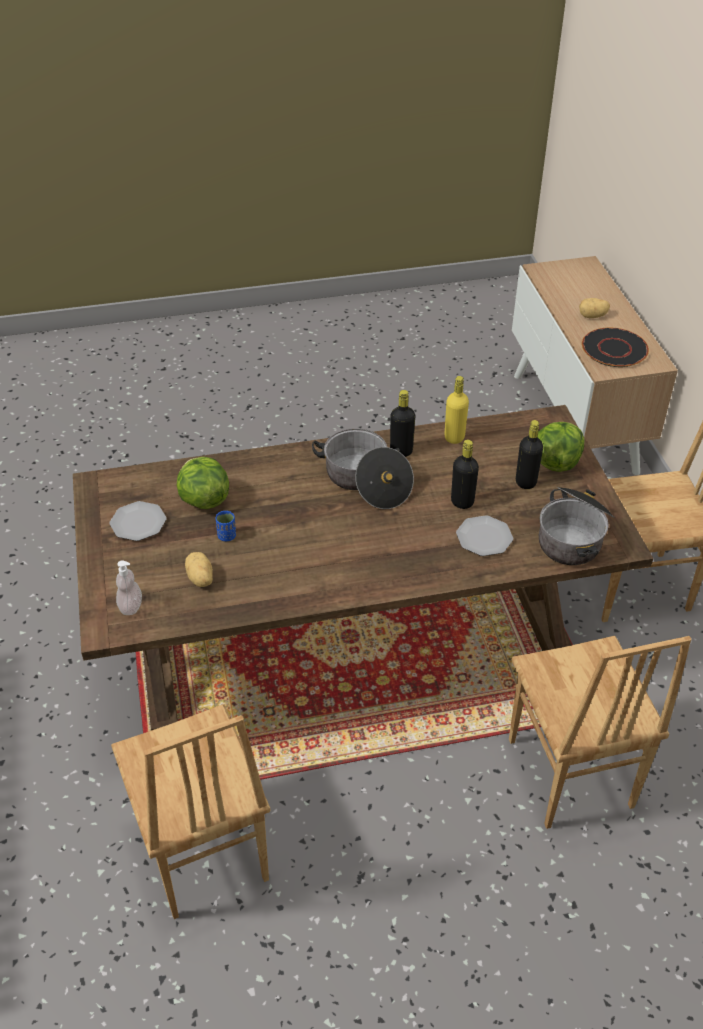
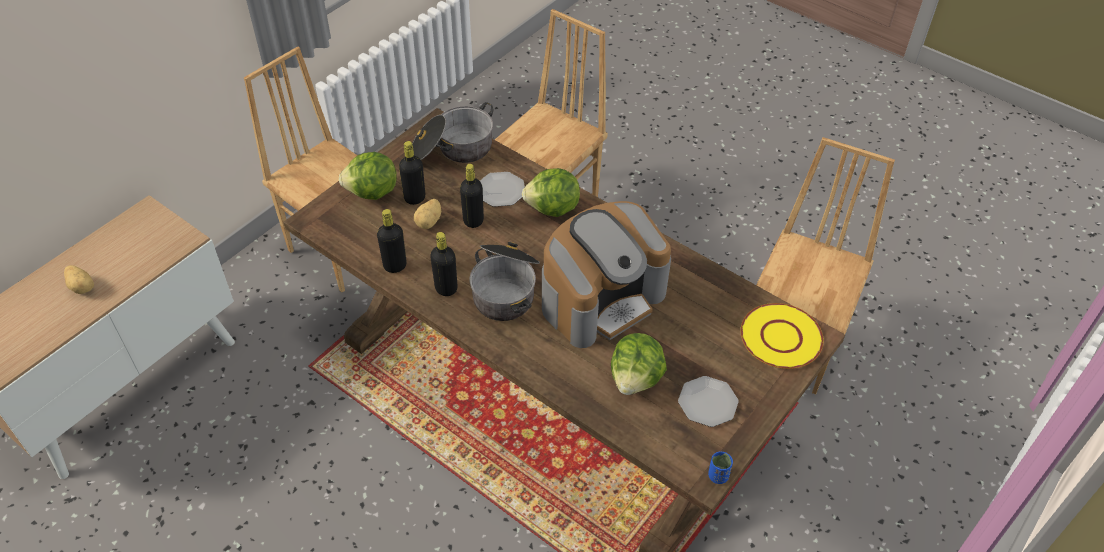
camera: 130 degrees left, 5 degrees up
(131, 606) = (781, 338): soap dispenser -> yellow plate
(199, 579) = (712, 317): potato -> potato (429, 222)
(227, 536) = (656, 333): blue cup -> blue cup (718, 476)
(295, 527) = (601, 298): none -> coffee machine
(426, 557) = (553, 209): none -> lettuce
(454, 437) = (395, 265): yellow bottle -> black bottle
(614, 349) = (139, 247): black plate -> none

